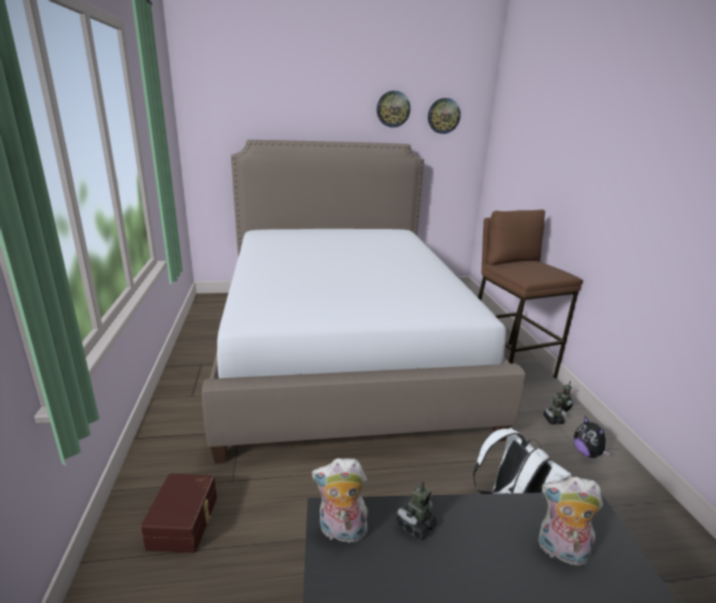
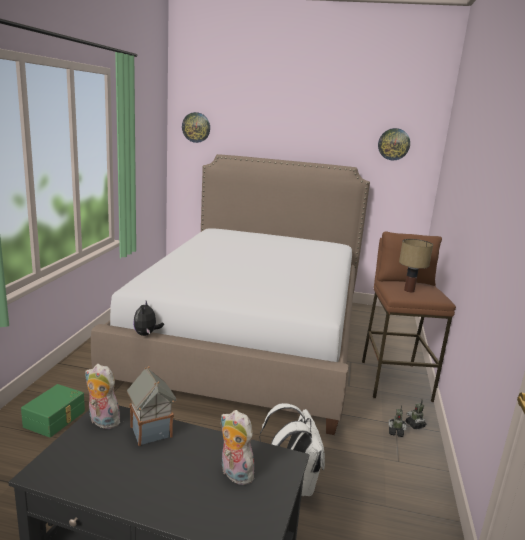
camera: 20 degrees right, 5 degrees down
(185, 522) = (55, 419): brown storage box -> green storage box
(393, 109) = (345, 135): wall clock -> wall clock (196, 127)
(416, 525) = (151, 432): toy robot -> toy house
(533, 271) = (409, 290): none -> table lamp
(587, 453) = (404, 464): plush toy -> plush toy (146, 334)

